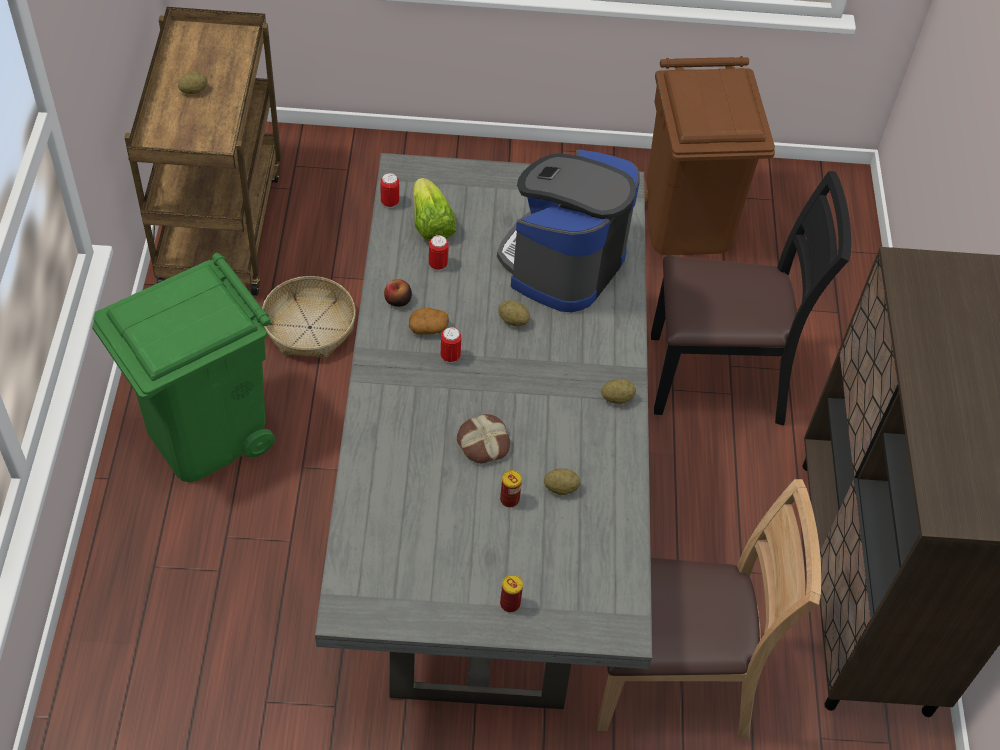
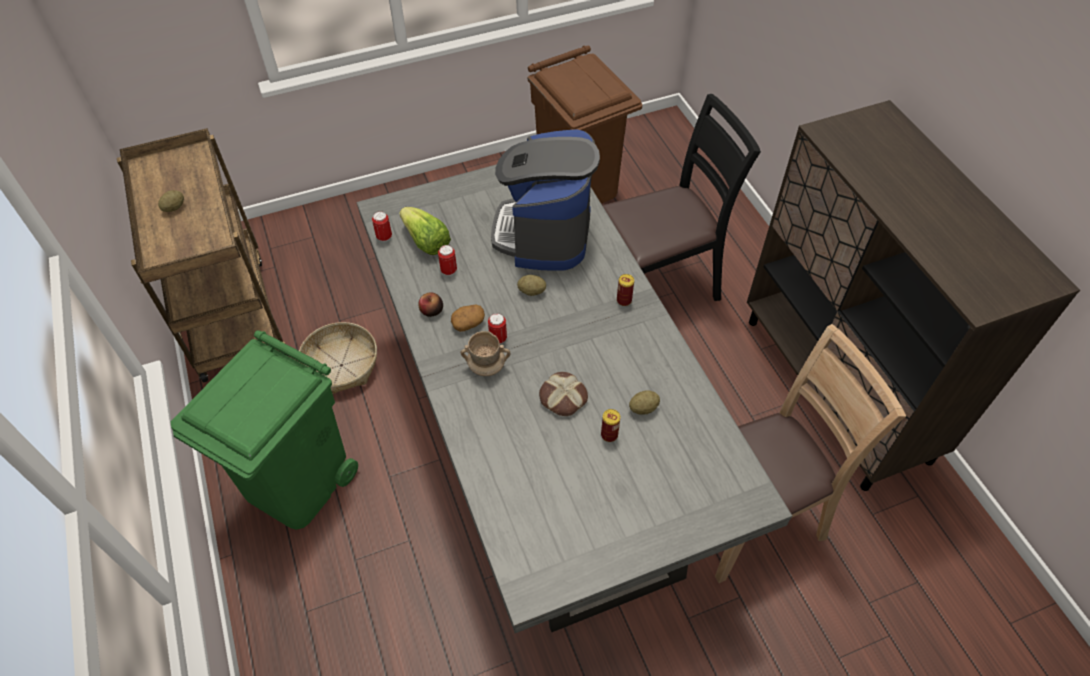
camera: 20 degrees left, 0 degrees up
(423, 380) = (487, 366): none -> beige mug
(510, 603) = (658, 522): can -> can (624, 300)
(617, 398) = (644, 320): potato -> none

